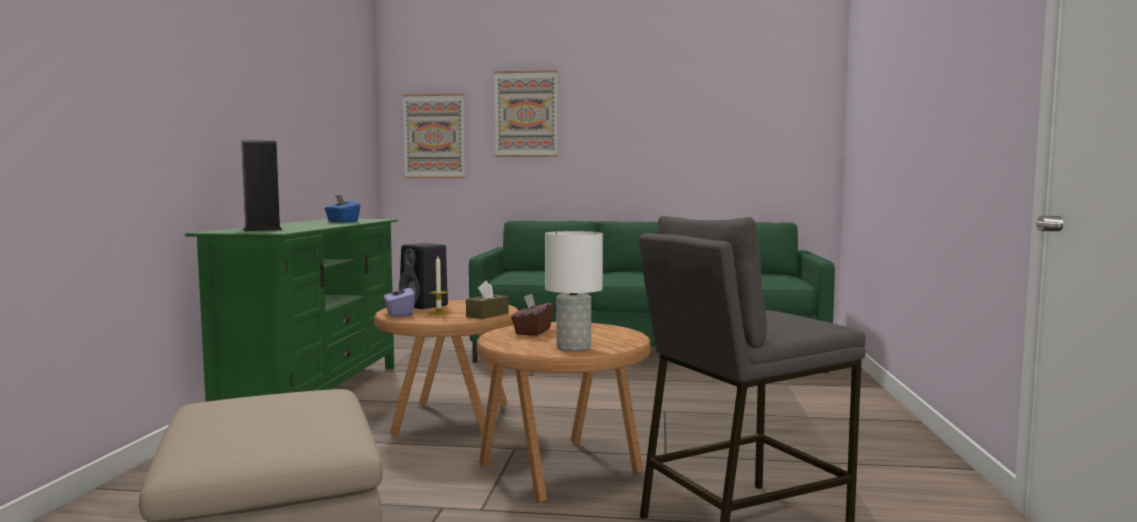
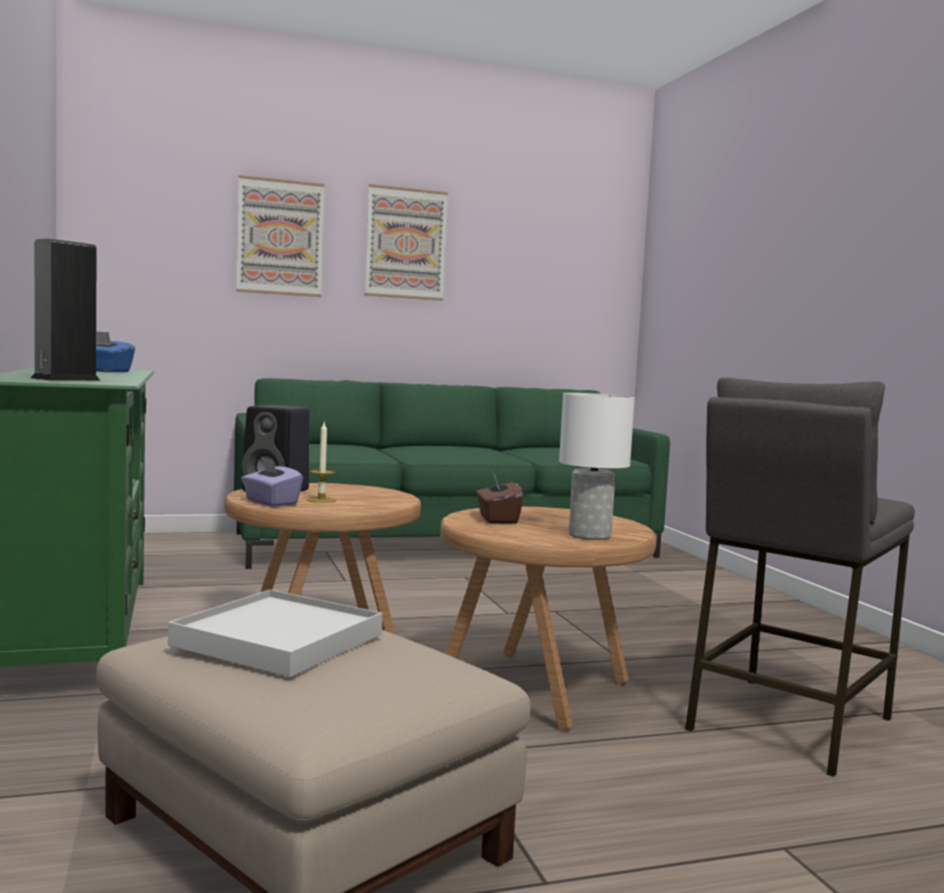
camera: 25 degrees left, 0 degrees up
(259, 407) = (279, 640): none -> white tray
(434, 136) = (145, 256): picture -> picture (406, 243)
(487, 315) = (390, 501): brown tissue box -> none

